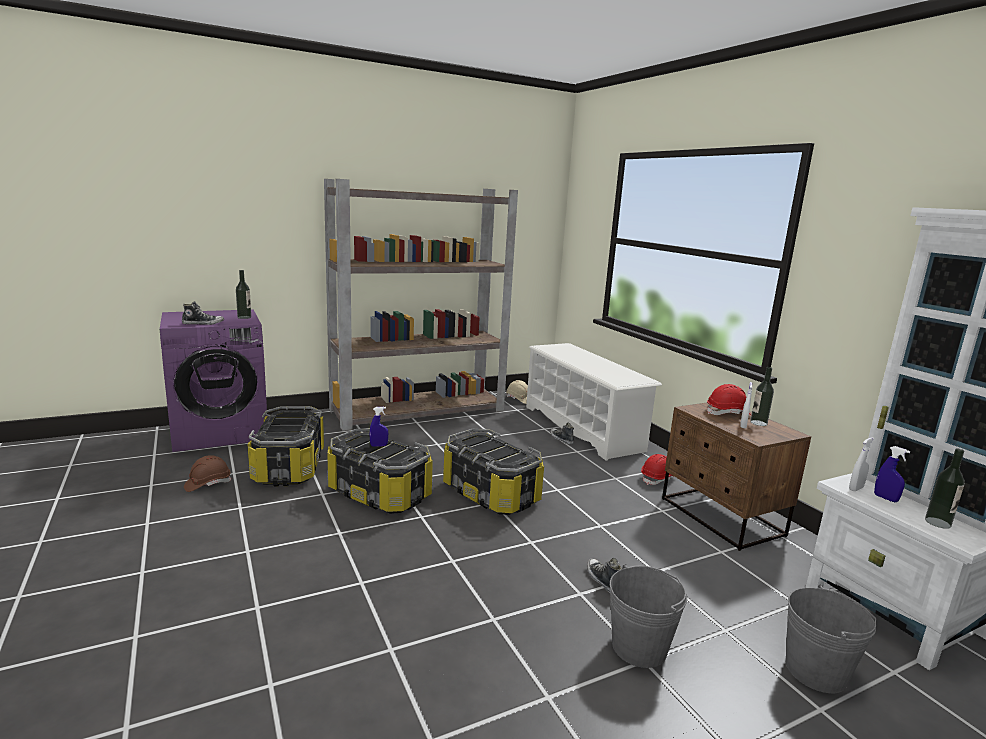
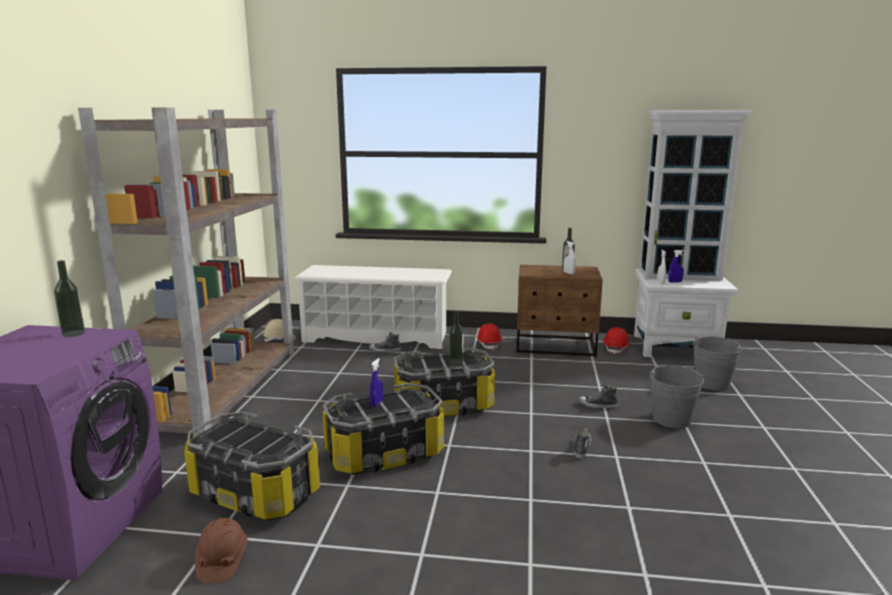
camera: 55 degrees left, 0 degrees up
(203, 323) = (65, 356): shoe -> shoe (581, 448)
(728, 413) = (545, 270): red hard hat -> red hard hat (616, 348)
(937, 522) = (705, 283): bottle -> bottle (456, 361)

